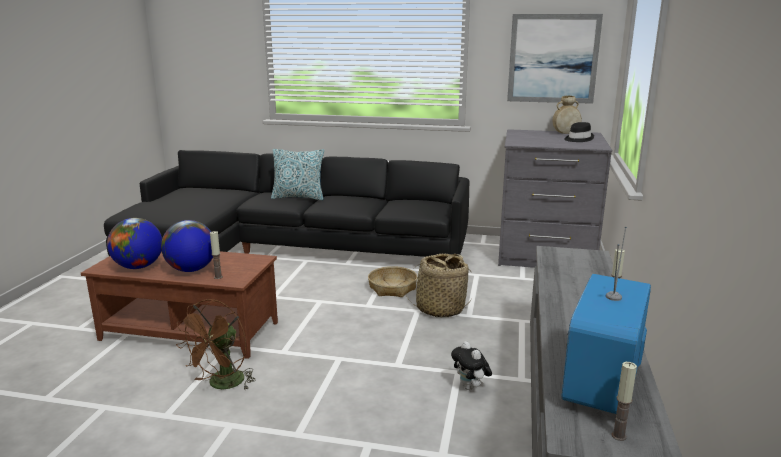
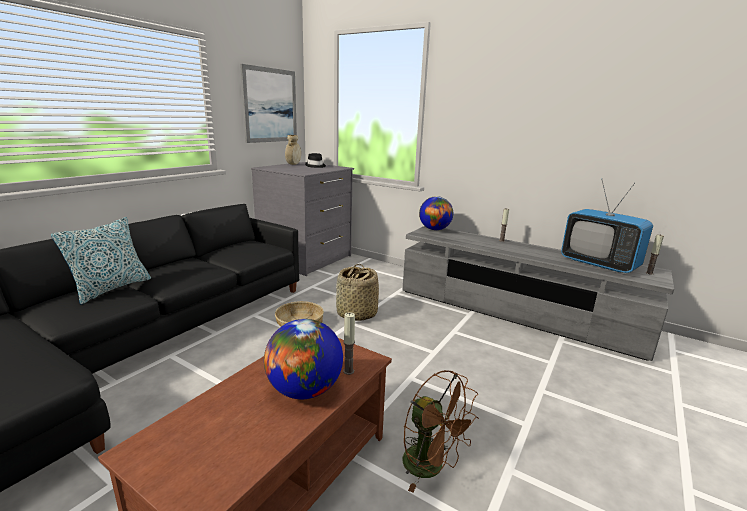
camera: 70 degrees left, 0 degrees up
(138, 267) = (243, 446): globe -> globe (434, 229)
(470, 387) = (474, 332): plush toy -> none

